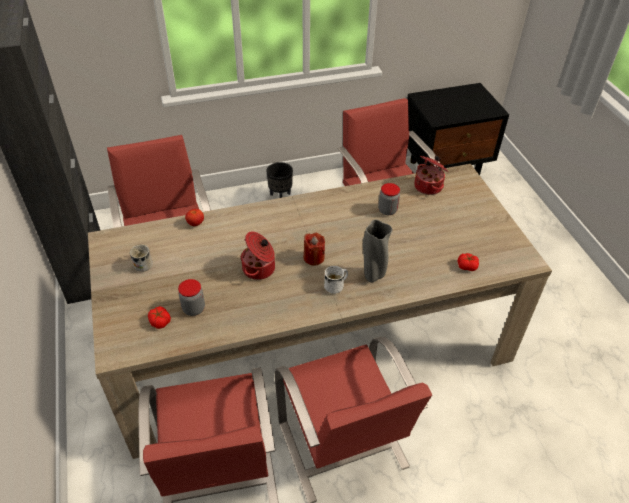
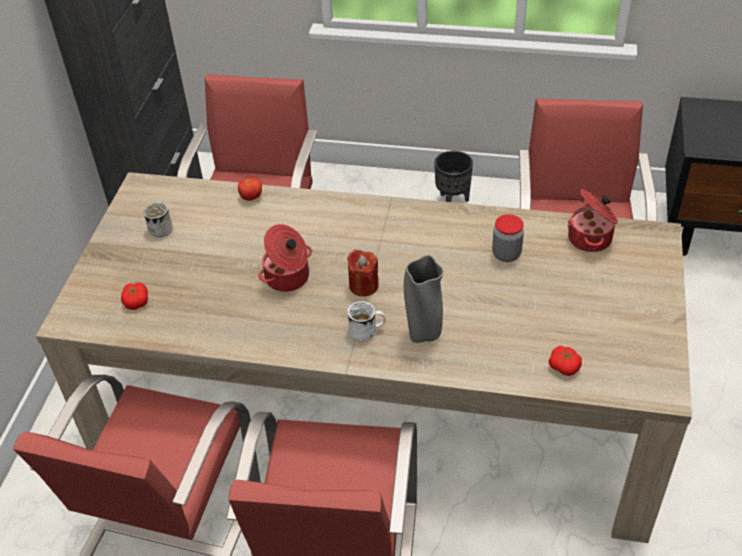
camera: 30 degrees right, 0 degrees up
(193, 309) = (181, 300): jar -> none

